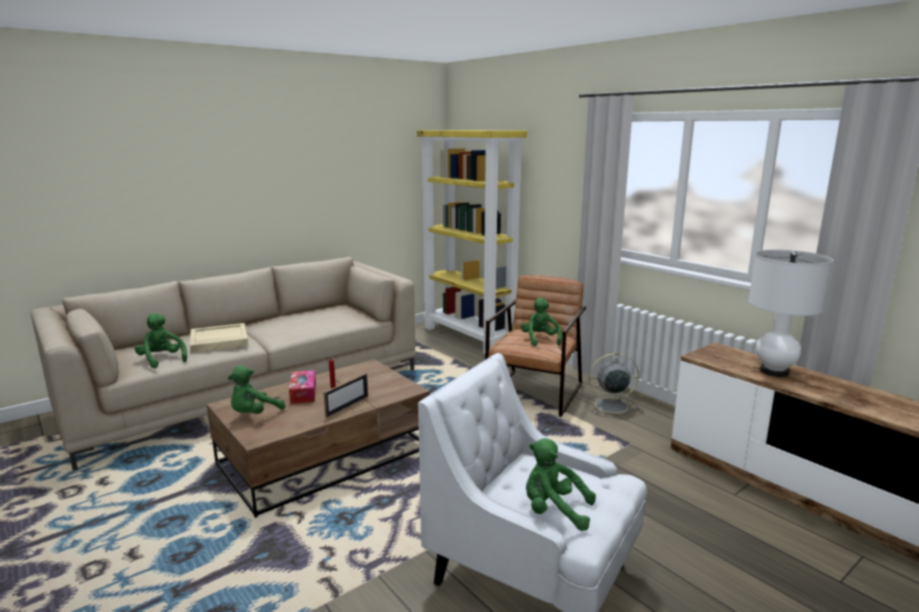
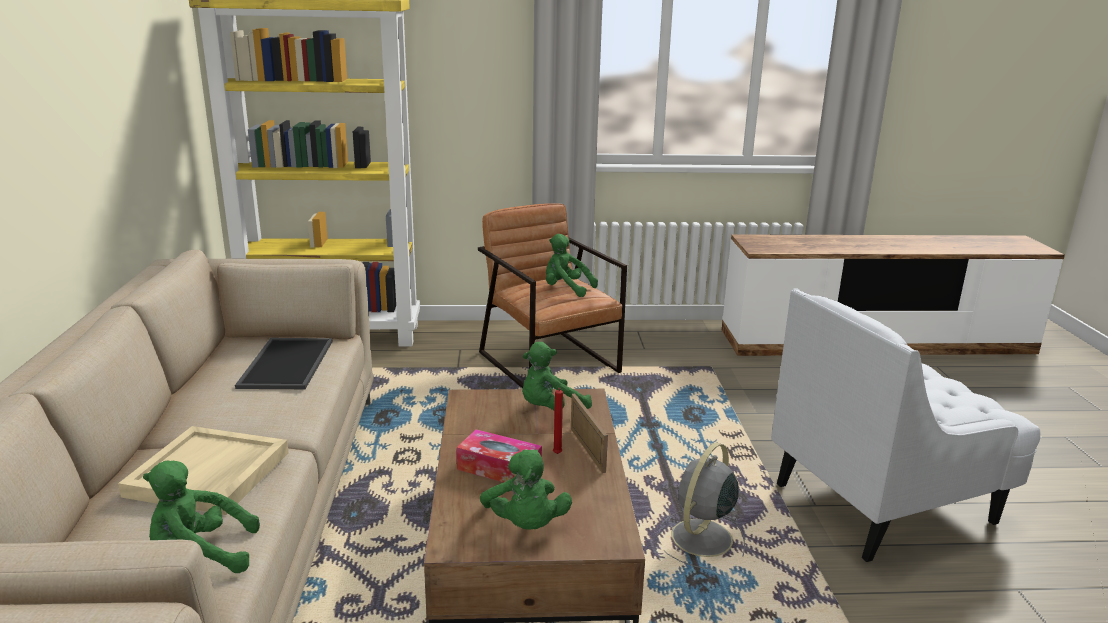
camera: 55 degrees left, 5 degrees up
(330, 318) = (285, 363): none -> tray
(554, 511) = (960, 411): green plush toy -> green plush toy (550, 409)
(609, 406) = (629, 343): grey fan -> grey fan (700, 540)
(774, 371) = (818, 243): white table lamp -> none

